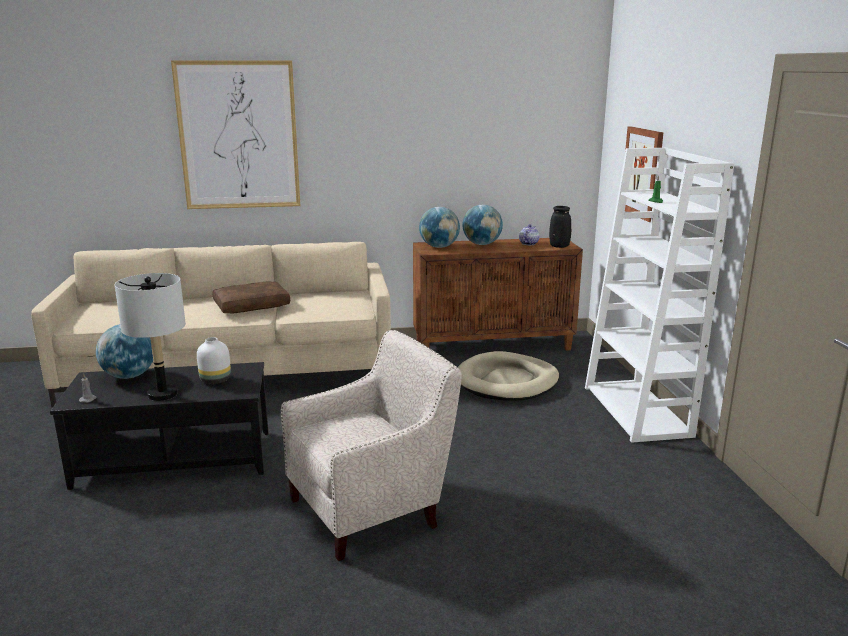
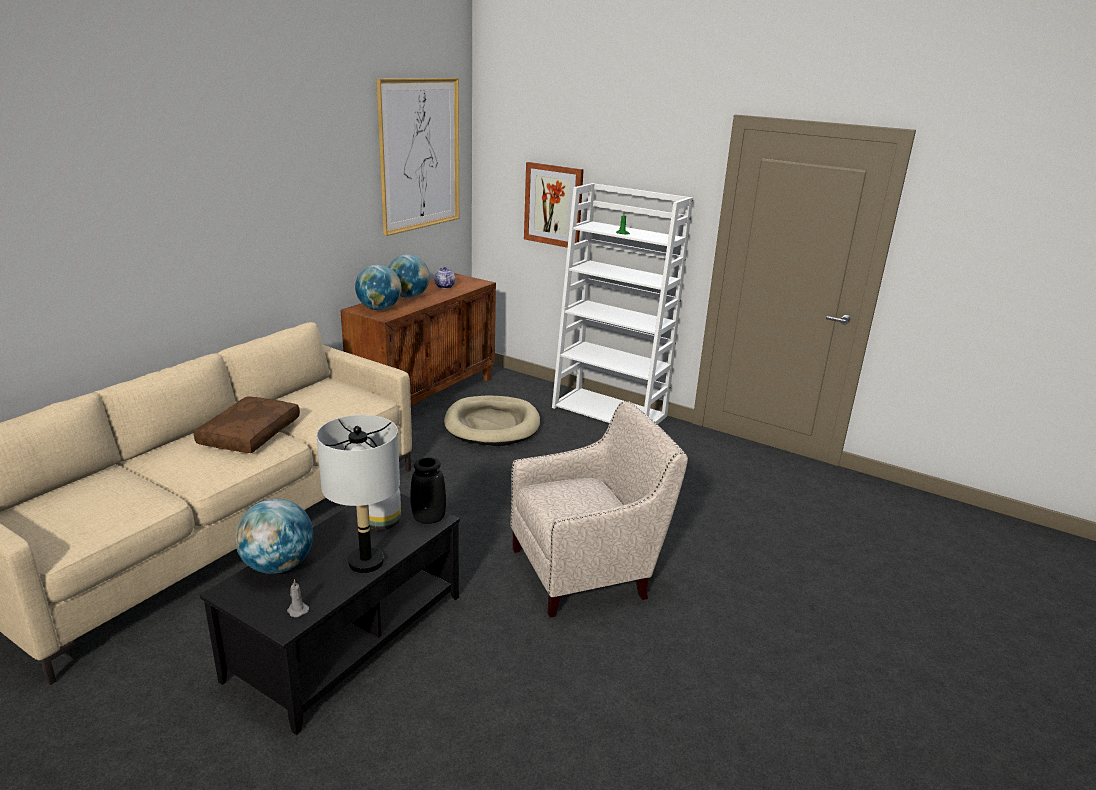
camera: 50 degrees left, 5 degrees up
(238, 136) = (142, 214): picture -> picture (420, 155)
(372, 509) = (587, 571): beige armchair -> beige armchair turned 60 degrees clockwise
(559, 246) = (474, 284): black vase -> black vase (428, 519)

